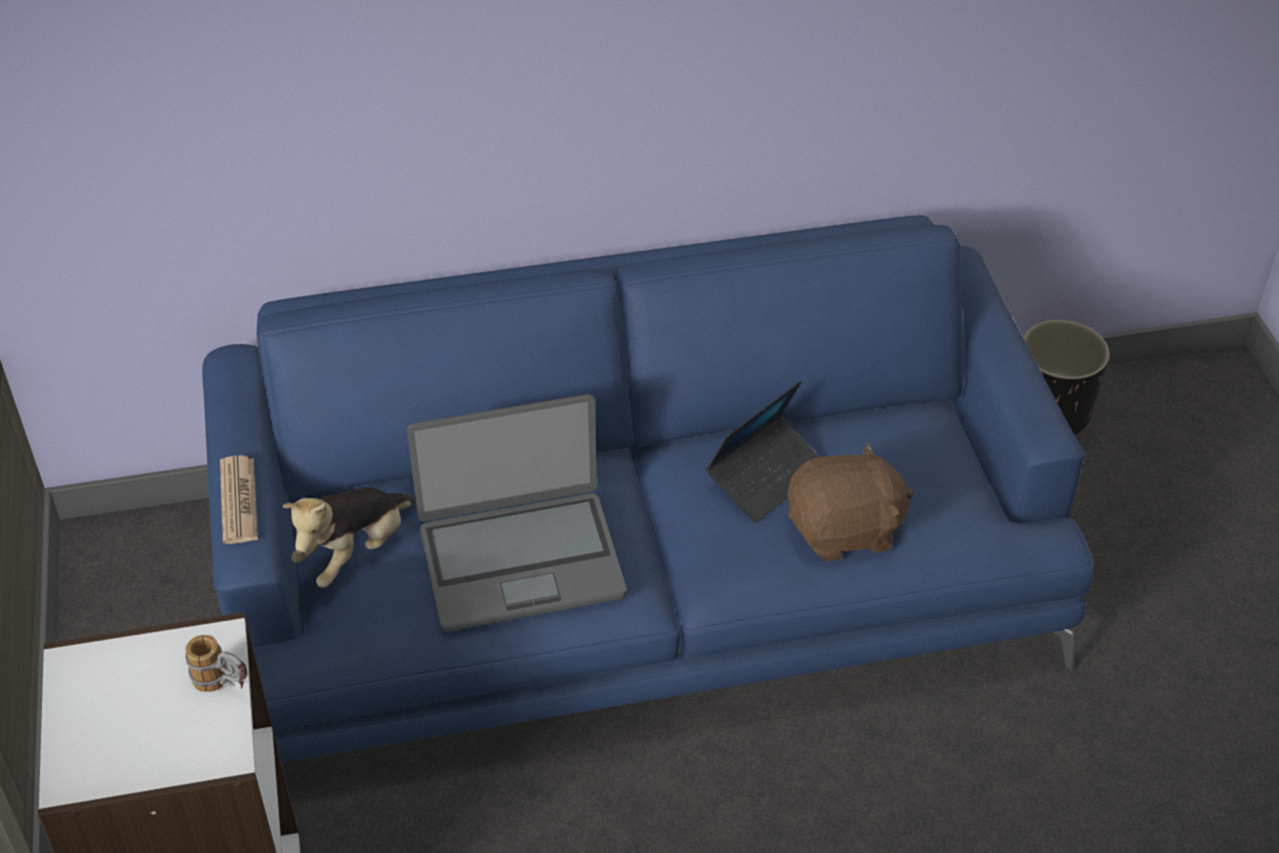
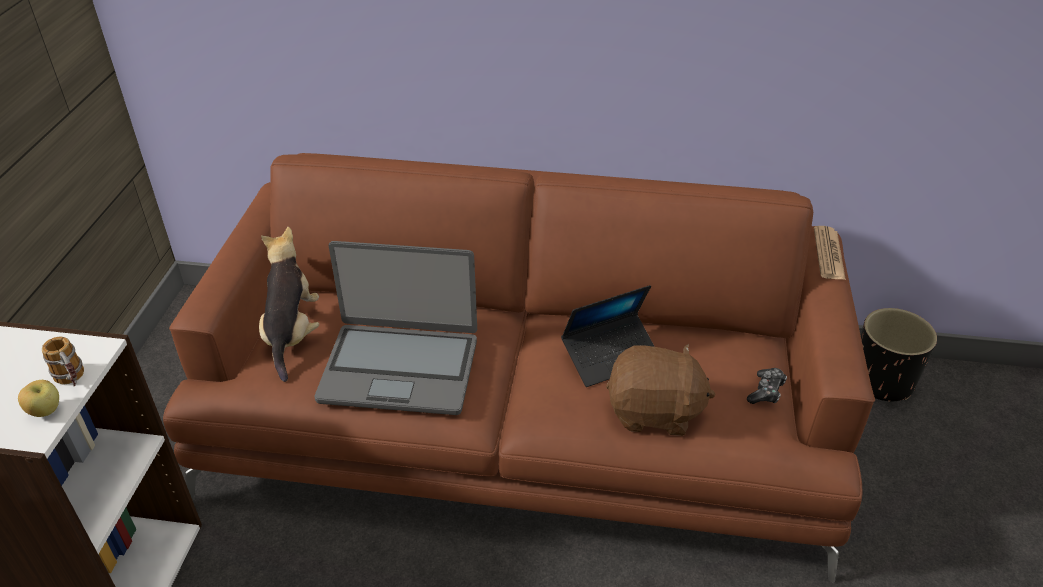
camera: 20 degrees right, 5 degrees down
(218, 727) = (46, 411): none -> apple
(238, 501) = (216, 273): newspaper -> newspaper (828, 254)
(355, 553) = (292, 333): plush toy -> plush toy turned 120 degrees clockwise
(640, 583) = (522, 420): blue sofa -> brown sofa
(957, 472) = (766, 391): none -> game controller

